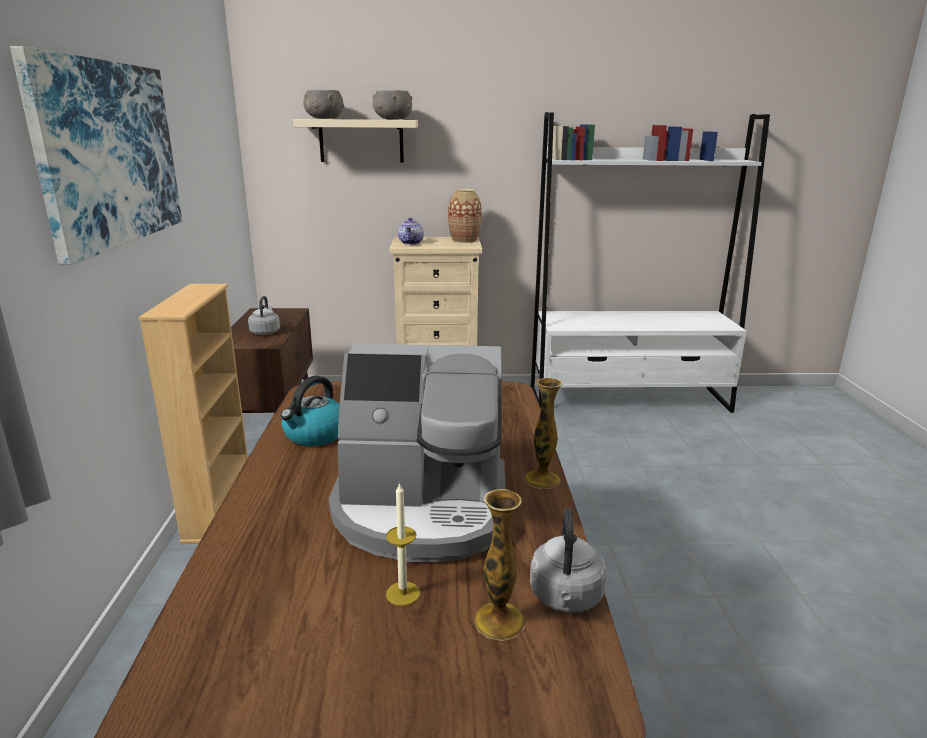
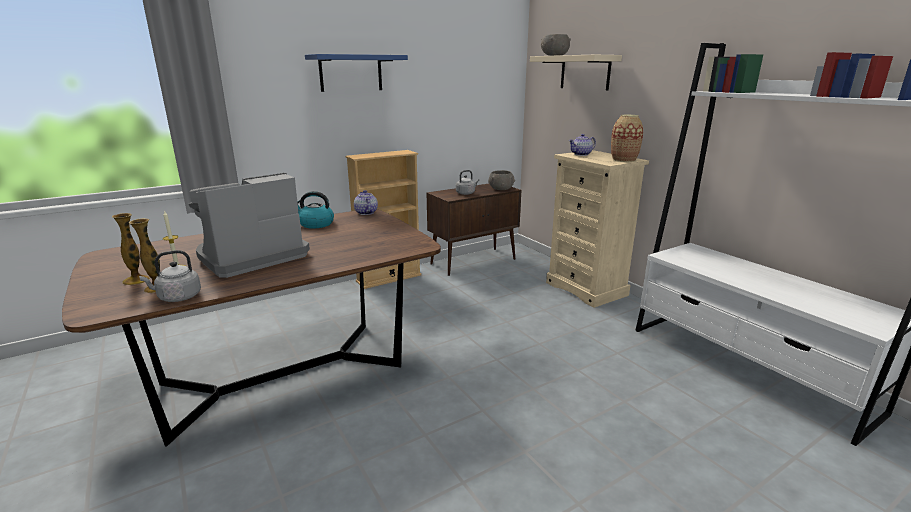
camera: 60 degrees right, 0 degrees up
(109, 154) = (351, 73): picture -> blue shelf
(313, 393) = (365, 213): none -> teapot
(392, 119) = (590, 54): grey bowl -> grey bowl (501, 189)
(422, 509) = (251, 257): coffee machine -> coffee machine turned 75 degrees clockwise
(542, 479) = (299, 274): vase -> vase (136, 280)

